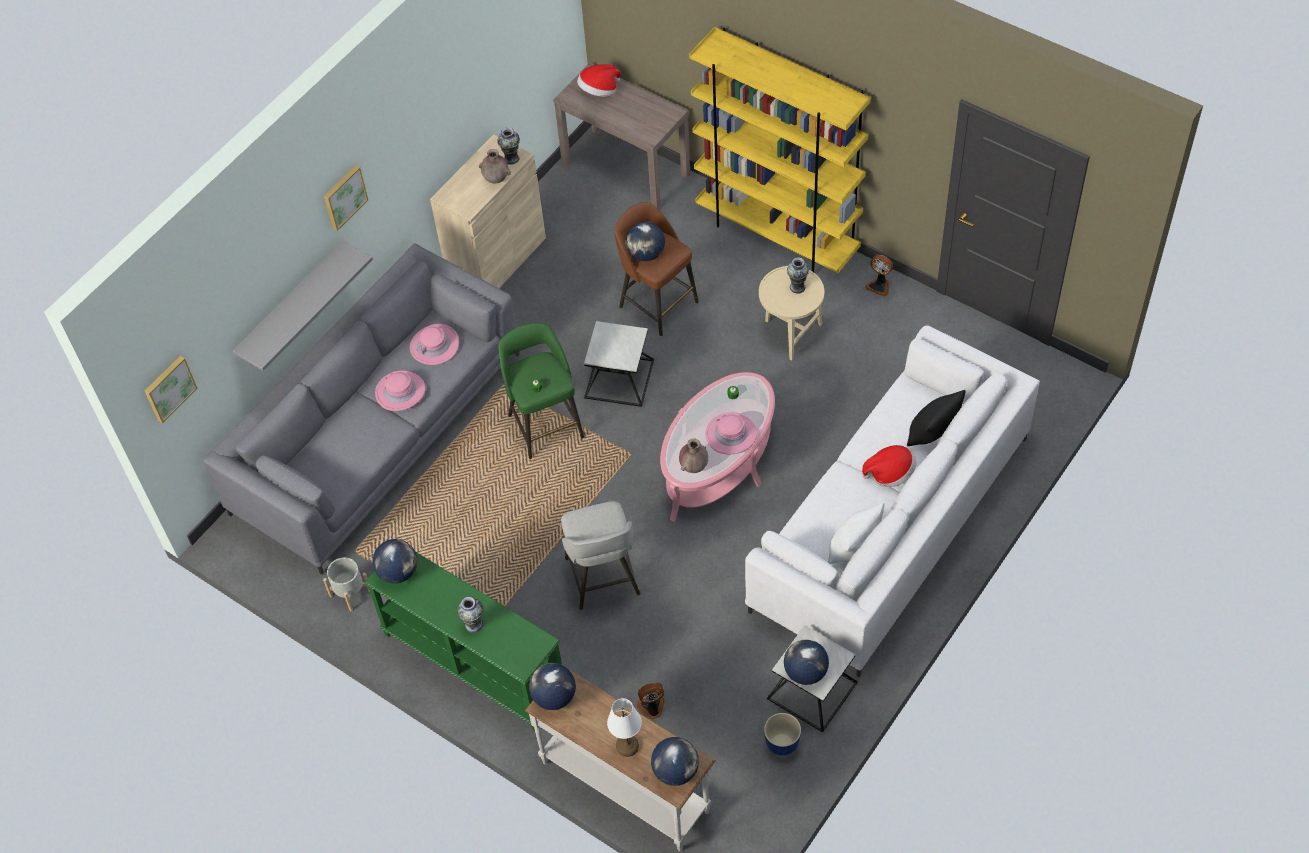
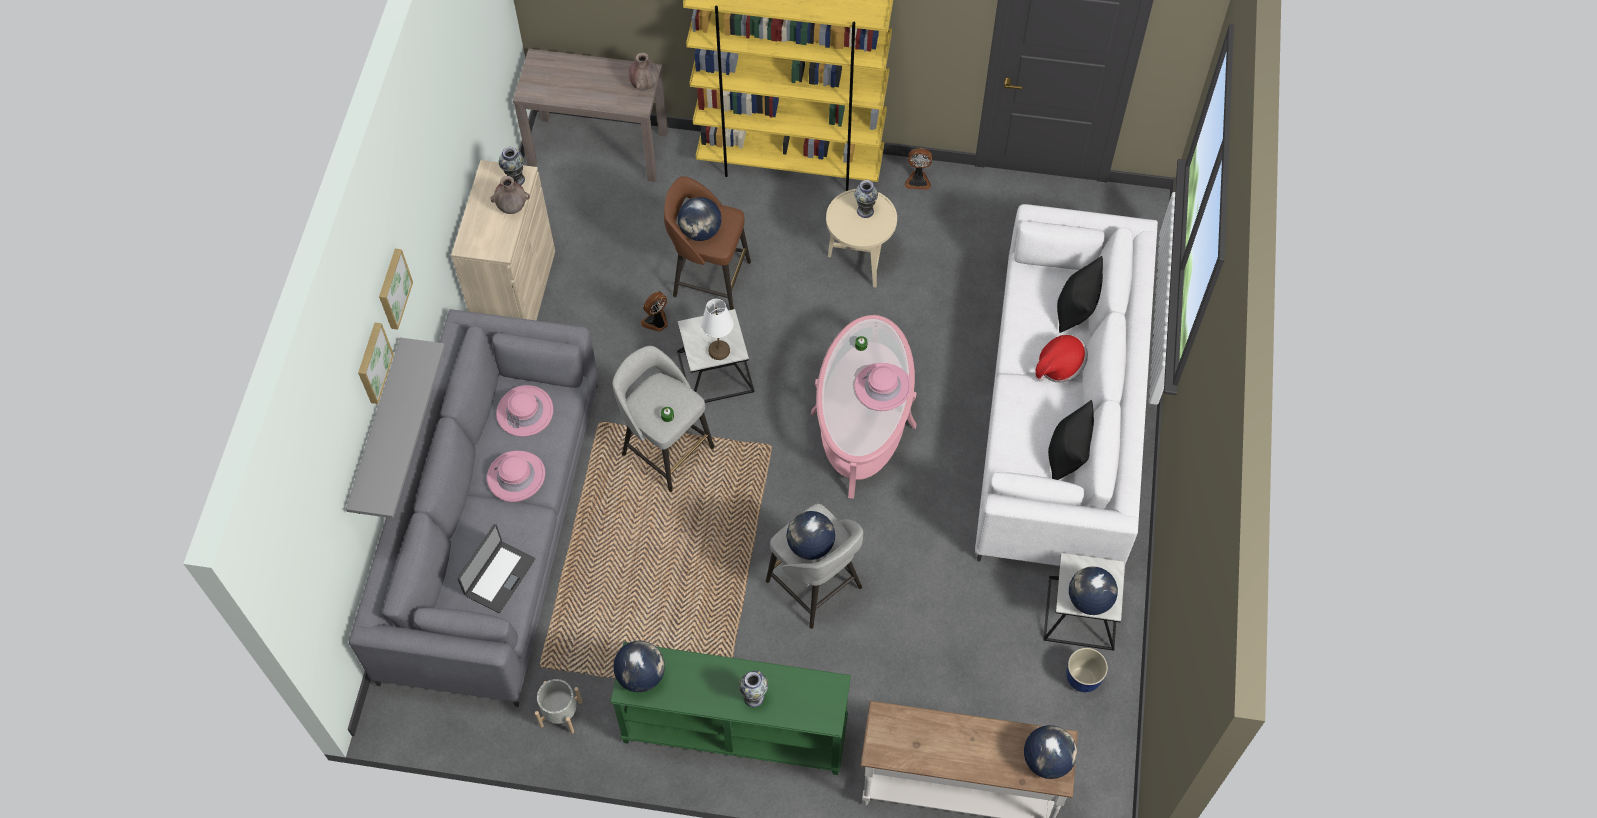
camera: 30 degrees left, 5 degrees up
(169, 388) = (308, 582): picture -> picture (372, 363)
(345, 461) = (499, 576): none -> laptop
(545, 424) = (665, 449): green stool -> grey stool
(554, 697) = (883, 738): globe -> globe (810, 546)
(599, 91) = (557, 75): hat -> none
(627, 745) = (984, 755): white table lamp -> white table lamp (718, 350)
(652, 708) = (939, 699): fan -> fan (656, 322)
(694, 467) = (865, 435): brown vase -> brown vase (644, 85)
(853, 548) = (1067, 455): white pillow -> black pillow

